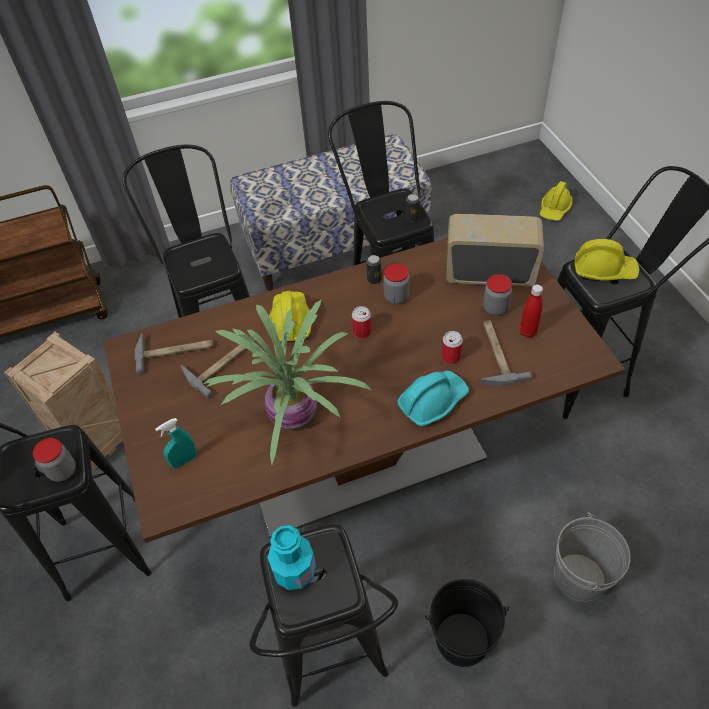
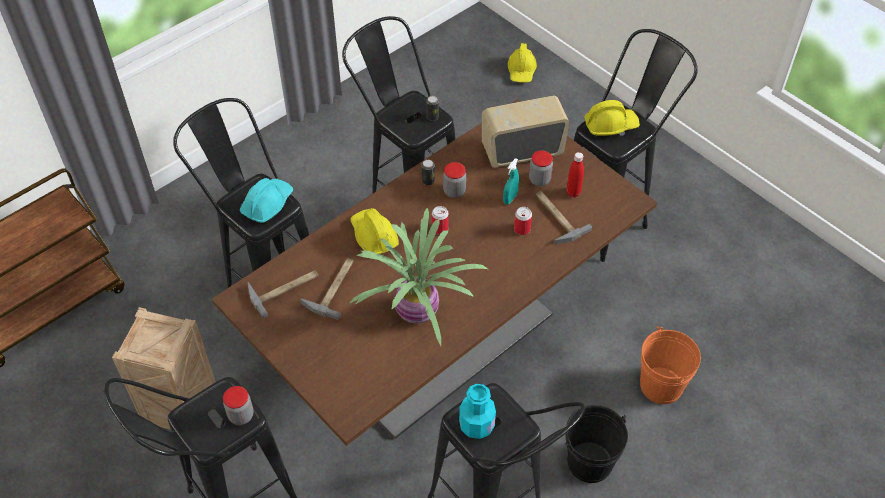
camera: 25 degrees left, 0 degrees up
(184, 460) = (345, 374): turquoise spray bottle -> turquoise spray bottle (510, 198)
(335, 243) = (325, 155): bench -> none
(432, 401) = (523, 268): turquoise hard hat -> turquoise hard hat (267, 204)
(579, 578) = (661, 385): grey bucket -> orange bucket

